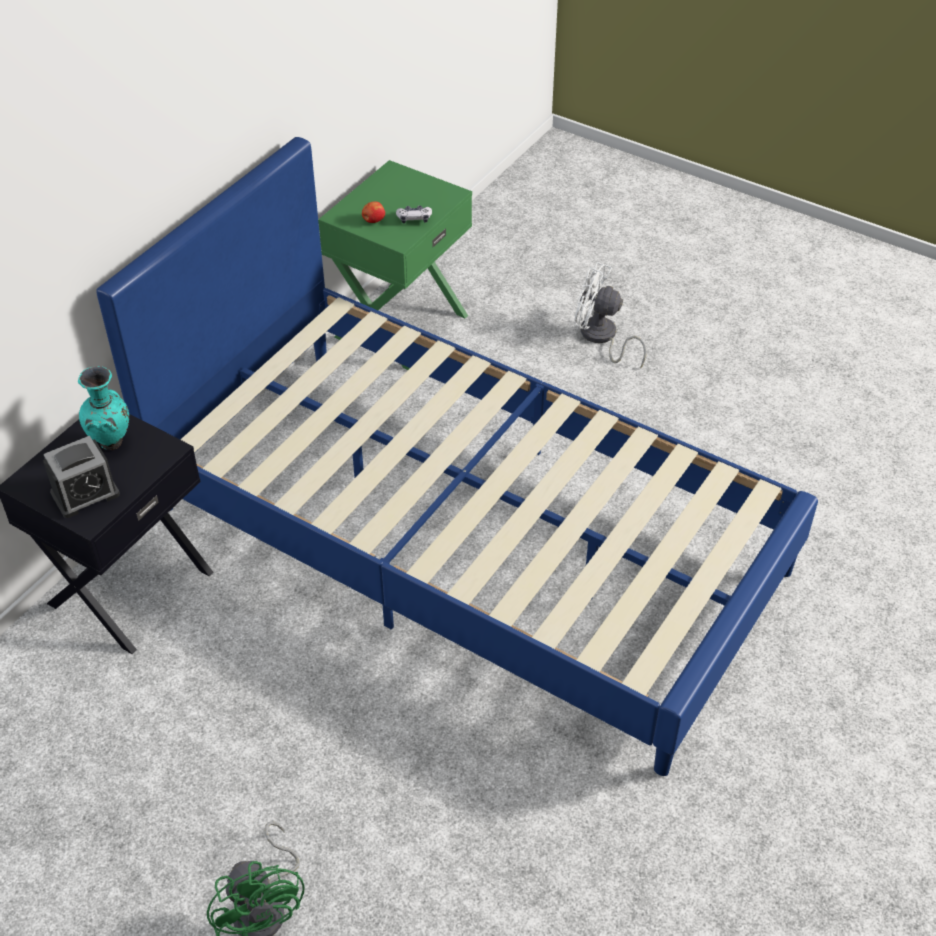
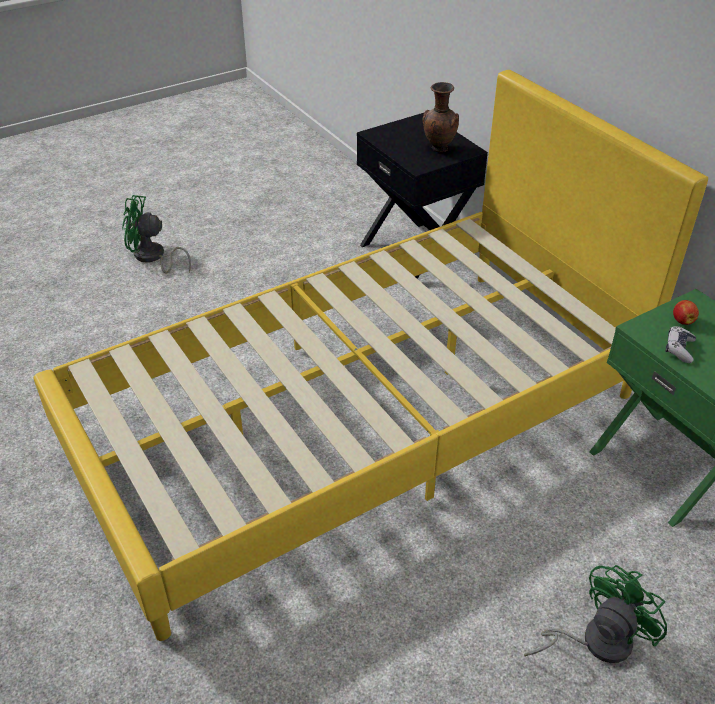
camera: 115 degrees right, 5 degrees down
(85, 494) = (397, 135): alarm clock -> none
(112, 444) = (438, 149): turquoise vase -> brown vase
(467, 537) = (358, 420): blue bed -> yellow bed
(601, 338) = (595, 641): white fan -> green fan

